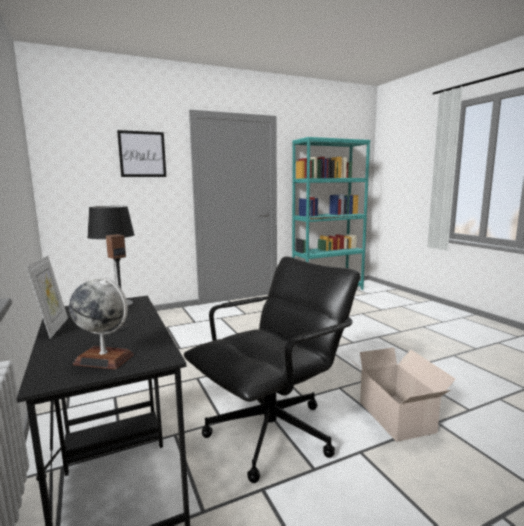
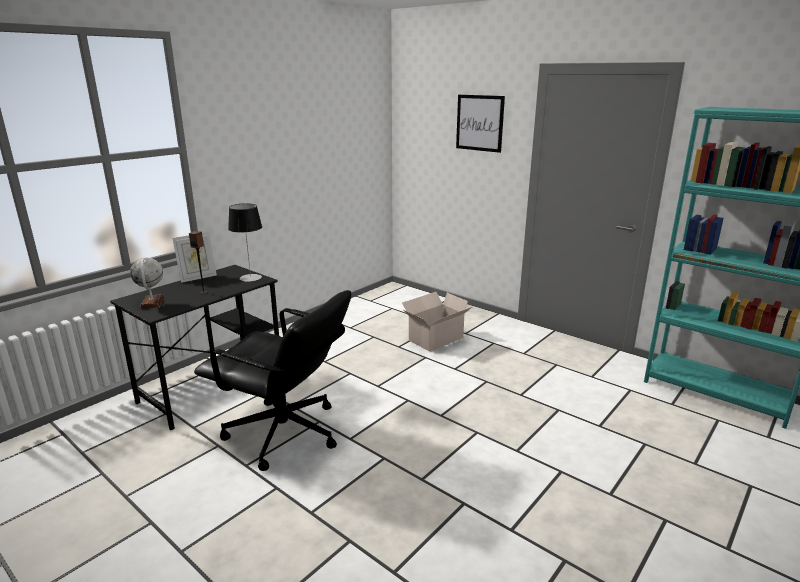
camera: 65 degrees right, 10 degrees up
(397, 418) = (343, 507): cardboard box -> cardboard box (434, 339)

